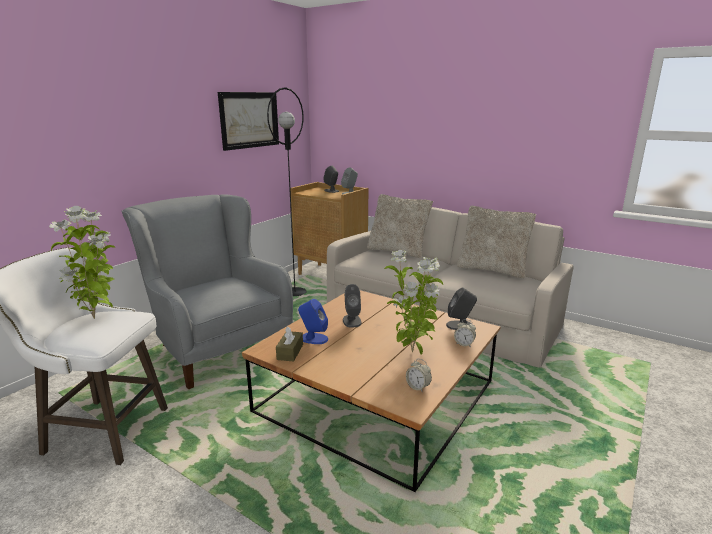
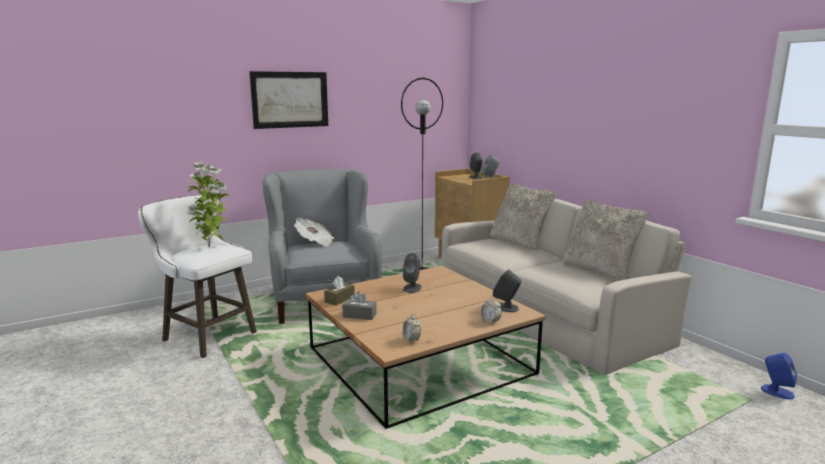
camera: 25 degrees right, 5 degrees down
(203, 284) = (315, 242): none -> newspaper
(249, 120) = (398, 106): picture -> picture (290, 99)
(313, 338) = (367, 294): blue speaker -> blue speaker (776, 392)
(333, 368) = (359, 315): none -> grey tissue box
(413, 353) = (436, 318): potted plant -> none

